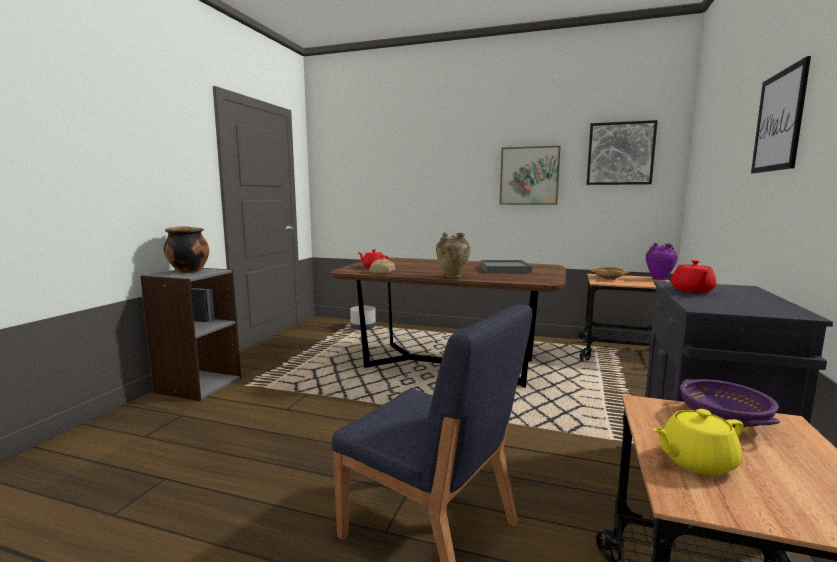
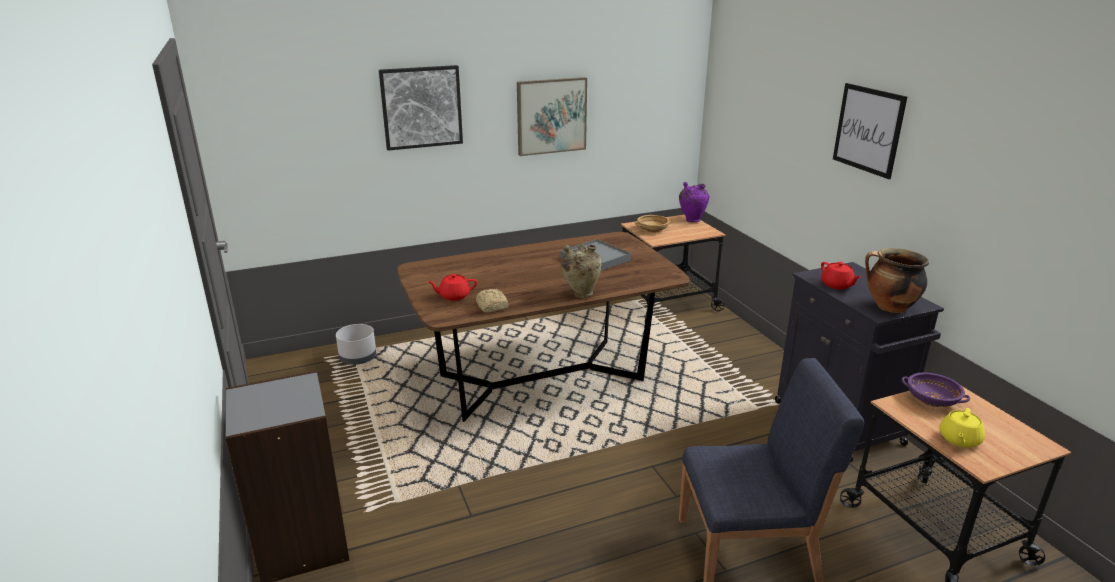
camera: 40 degrees left, 15 degrees up
(188, 271) = (268, 400): cooking pot -> cooking pot (889, 307)
(620, 153) = (645, 84): picture -> picture (421, 107)

